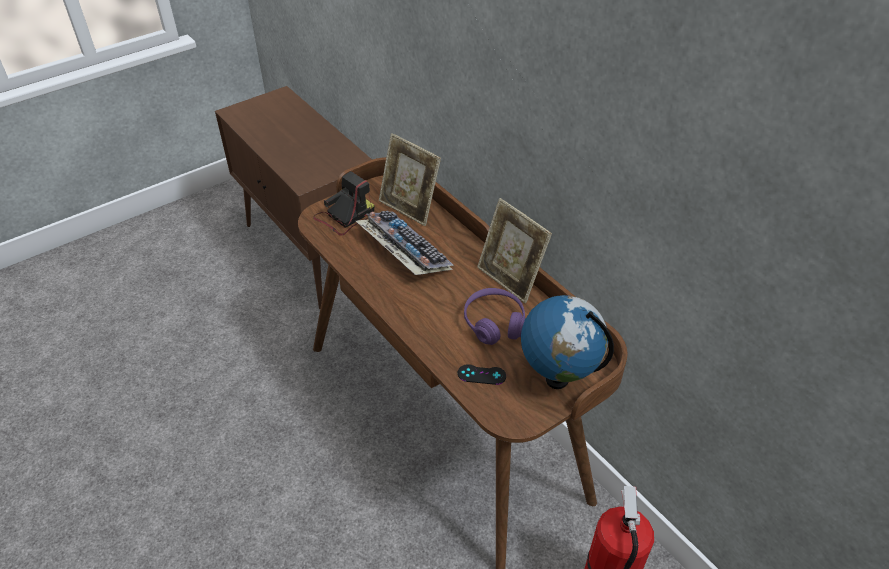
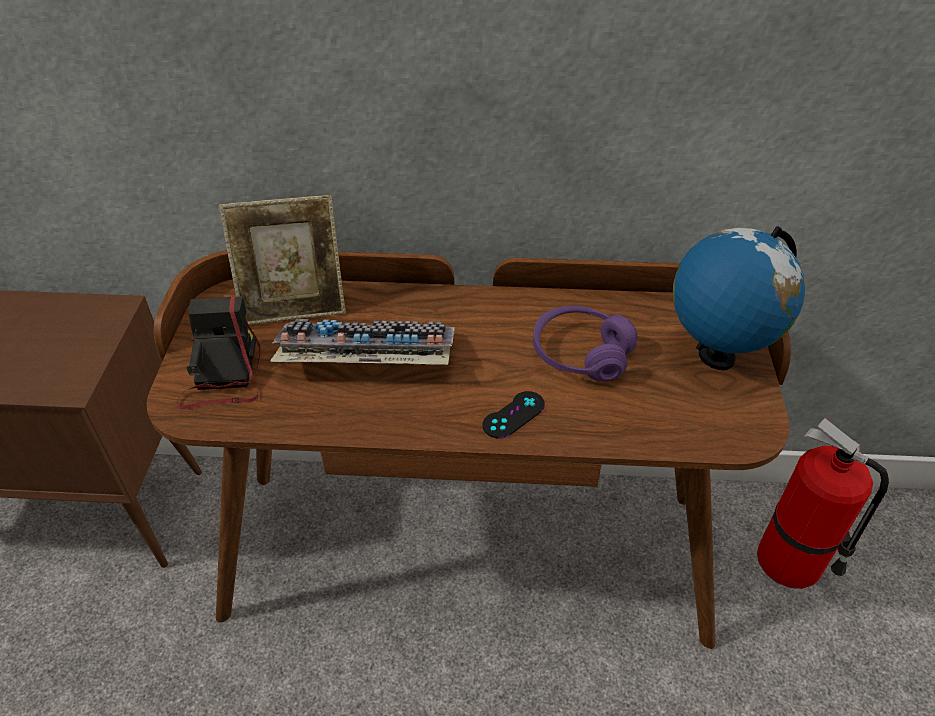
camera: 50 degrees left, 0 degrees up
(481, 375) = (656, 415): black game controller -> black game controller (513, 415)
(510, 279) = (523, 300): picture frame -> none

